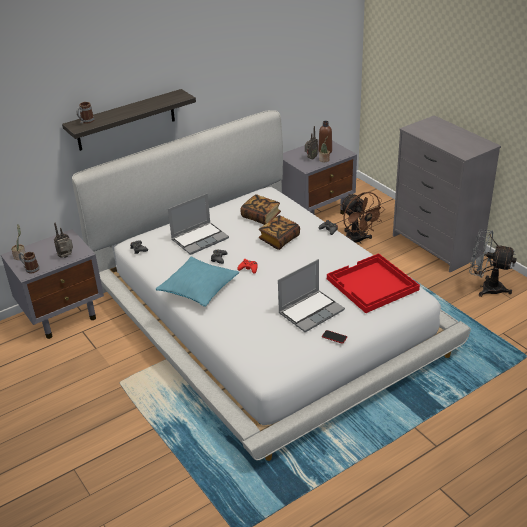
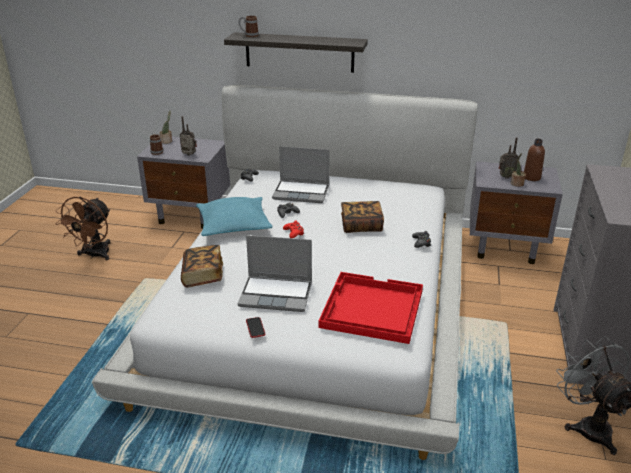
camera: 45 degrees right, 5 degrees down
(261, 217) = (380, 202): book -> book (203, 275)
(358, 241) = (506, 293): brown fan -> brown fan (94, 255)

